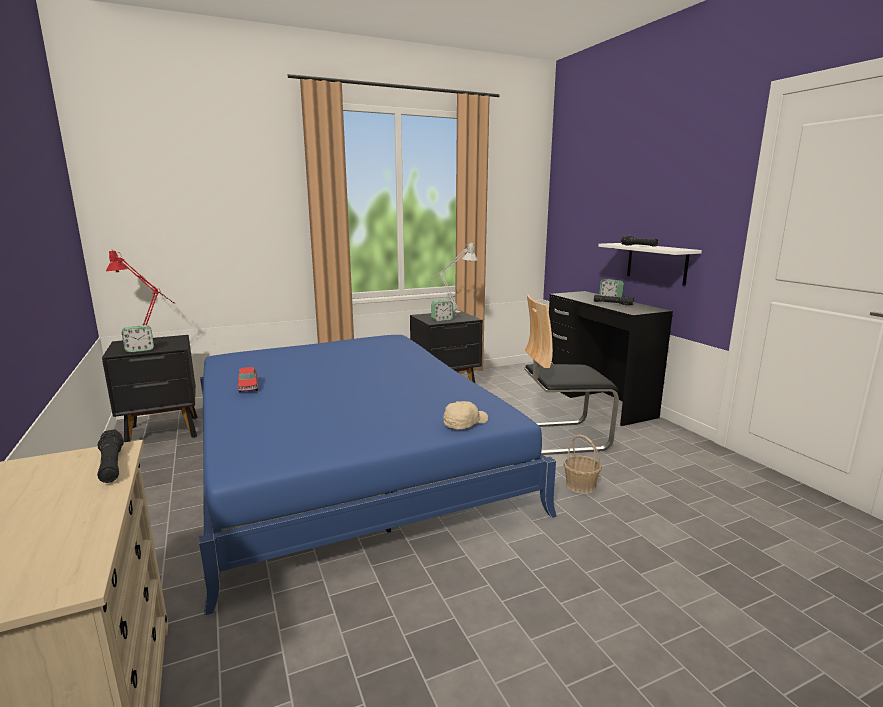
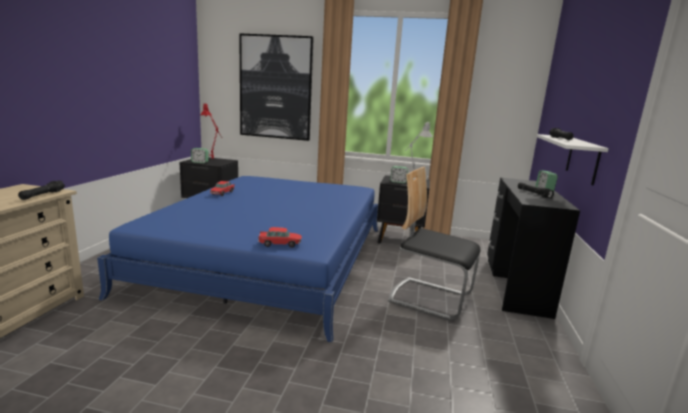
camera: 35 degrees right, 0 degrees up
(230, 215) = (275, 88): none -> picture
(464, 423) = (280, 244): beige cap -> toy car
(580, 486) = (385, 333): basket -> none

